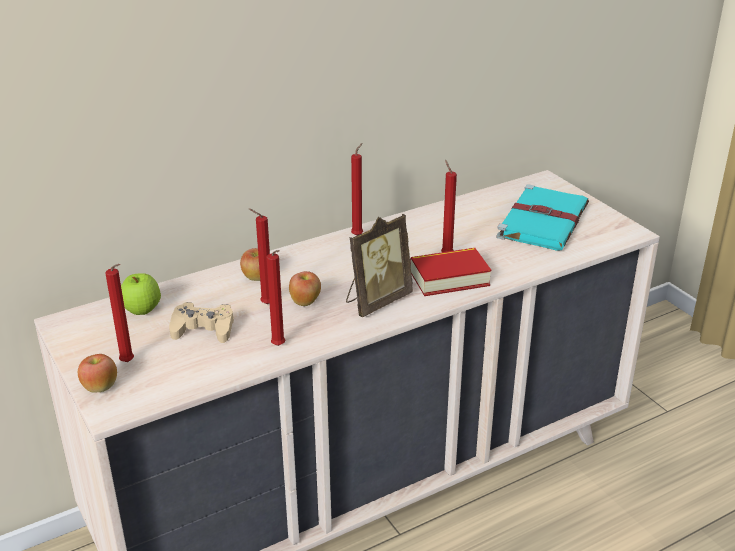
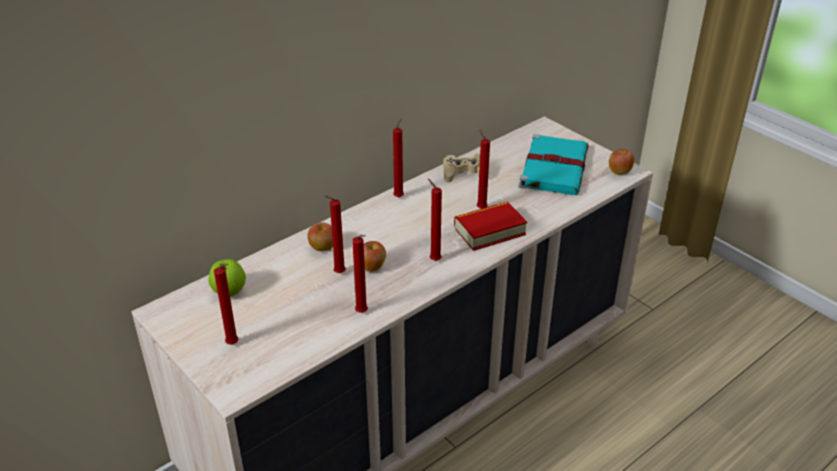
camera: 10 degrees left, 5 degrees up
(100, 387) = (216, 371): apple -> apple (619, 172)
(203, 329) = (290, 304): beige game controller -> beige game controller (465, 173)
(376, 301) = (433, 259): picture frame -> red candle

